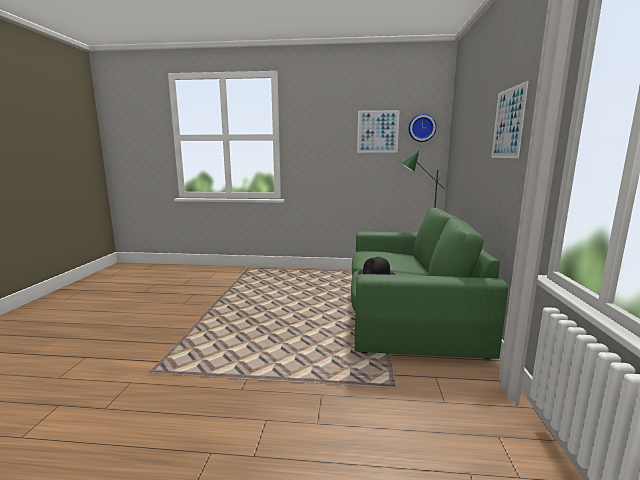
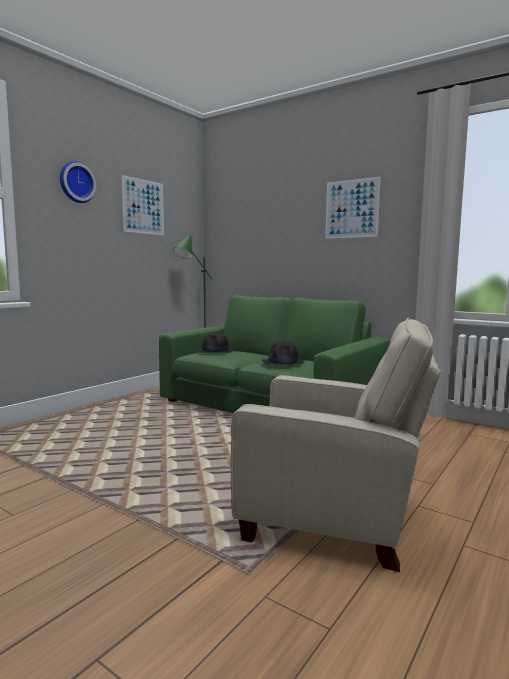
camera: 60 degrees left, 5 degrees down
(221, 385) = (334, 519): none -> beige armchair
(378, 252) = (215, 351): none -> black hat
(421, 128) = (182, 209): wall clock -> wall clock (76, 182)

